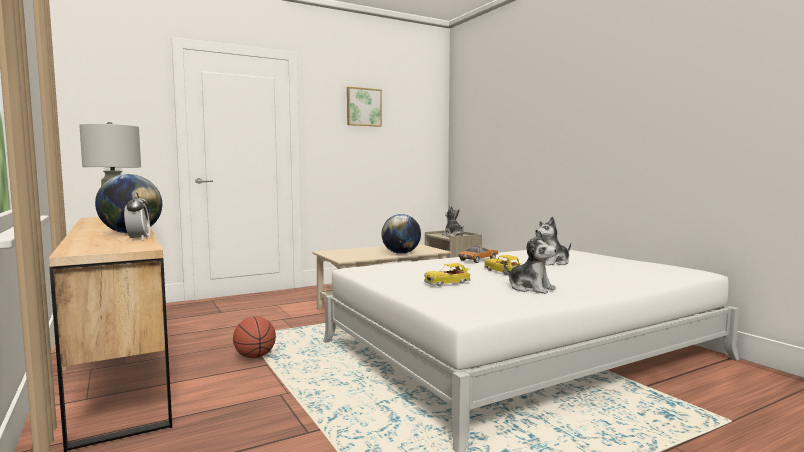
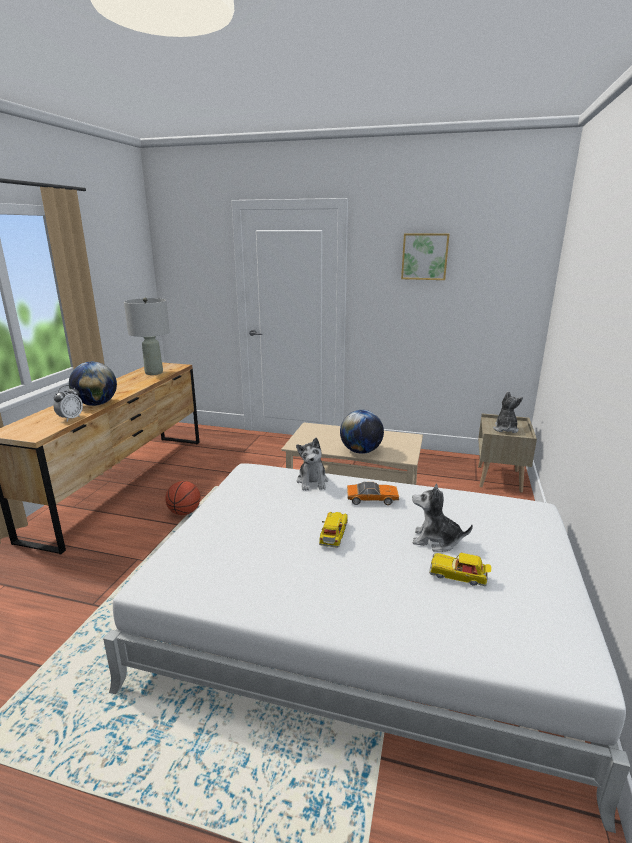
camera: 45 degrees right, 15 degrees up
(448, 283) = (250, 528): toy car -> toy car (459, 575)
(530, 288) = (291, 576): plush toy -> plush toy (312, 481)

